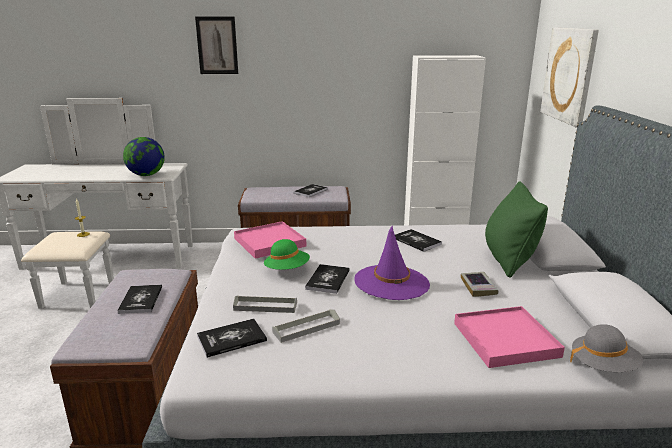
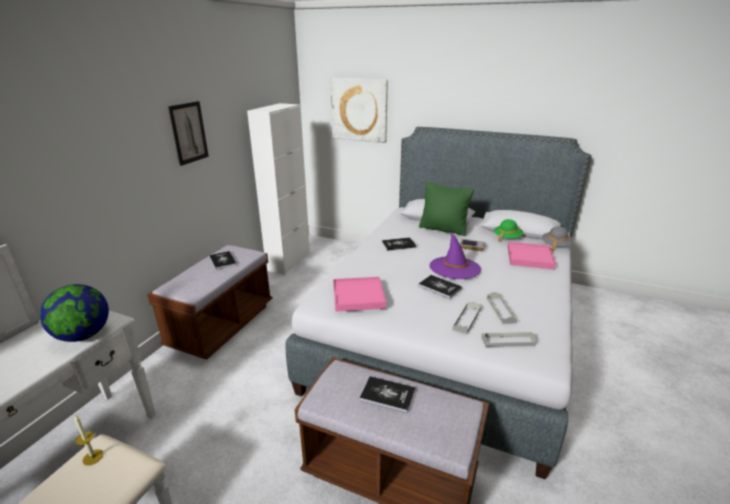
camera: 65 degrees left, 5 degrees up
(217, 45) = (74, 134): picture -> picture (189, 133)
(231, 339) = (508, 341): book -> grey tray
(287, 270) = (412, 299): green hat -> green hat (507, 237)

